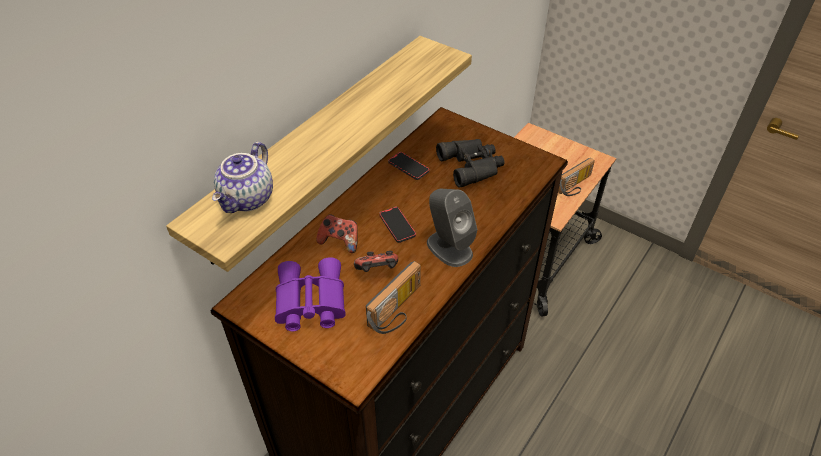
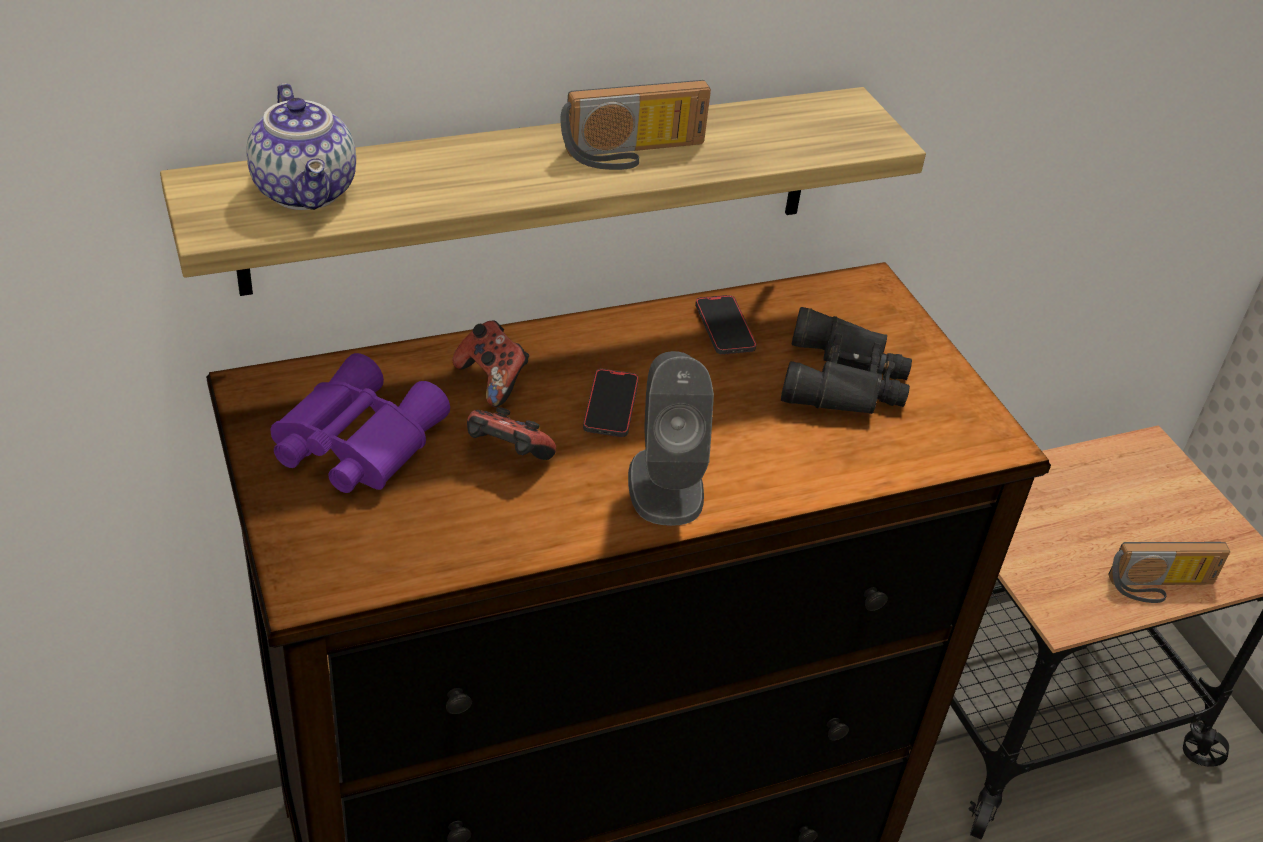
camera: 30 degrees right, 5 degrees down
(248, 199) = (308, 192): teapot -> teapot turned 75 degrees counterclockwise
(398, 310) = (479, 531): radio -> radio (634, 154)

